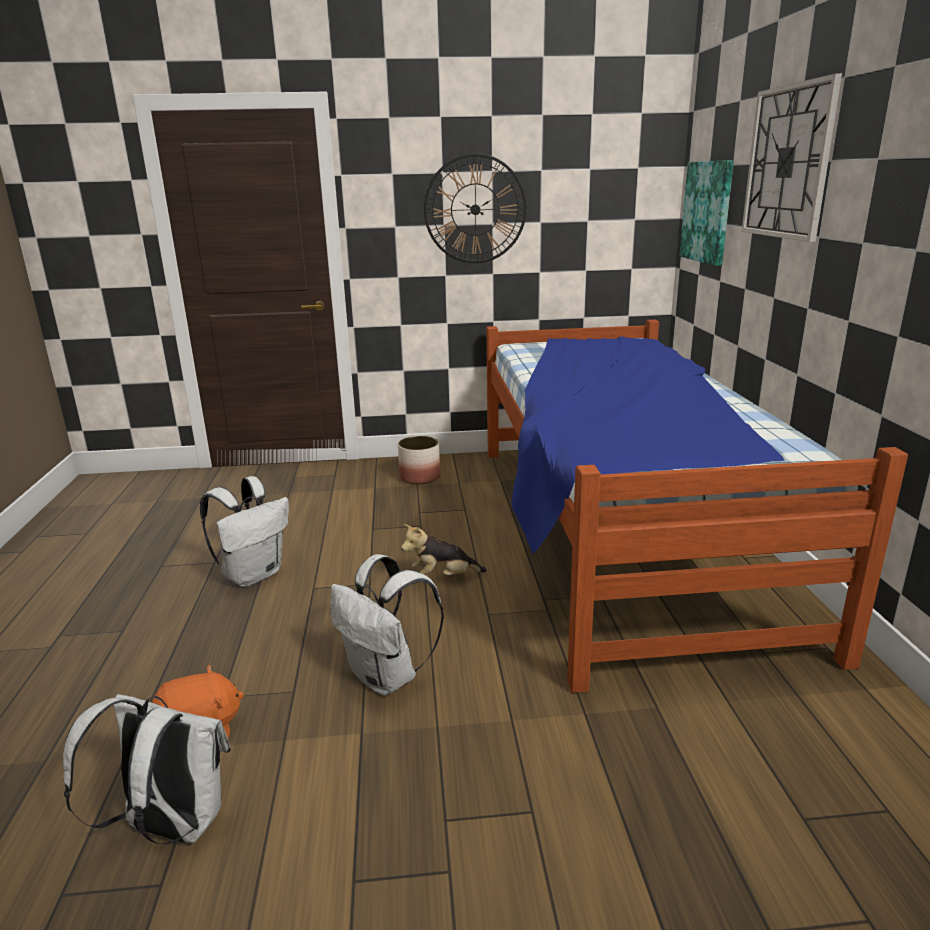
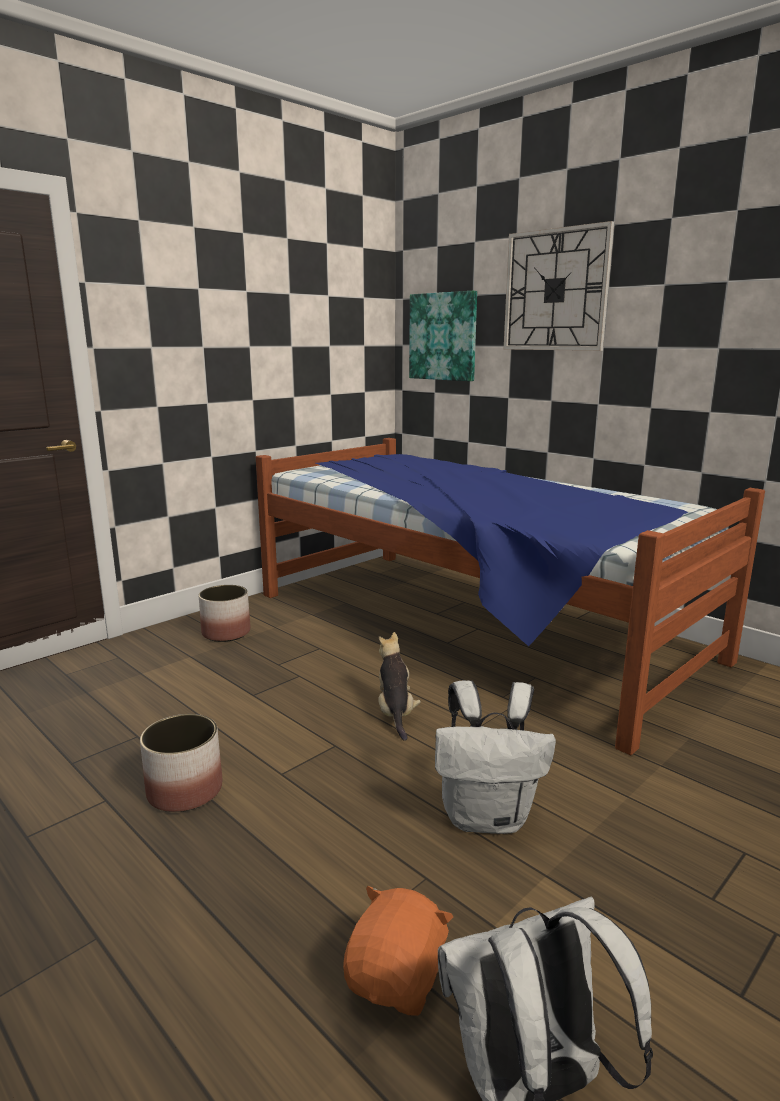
camera: 40 degrees left, 5 degrees down
(254, 574) = (184, 790): white backpack -> planter
(442, 578) = (395, 713): plush toy -> plush toy turned 135 degrees clockwise
(475, 209) = (234, 330): wall clock -> none

